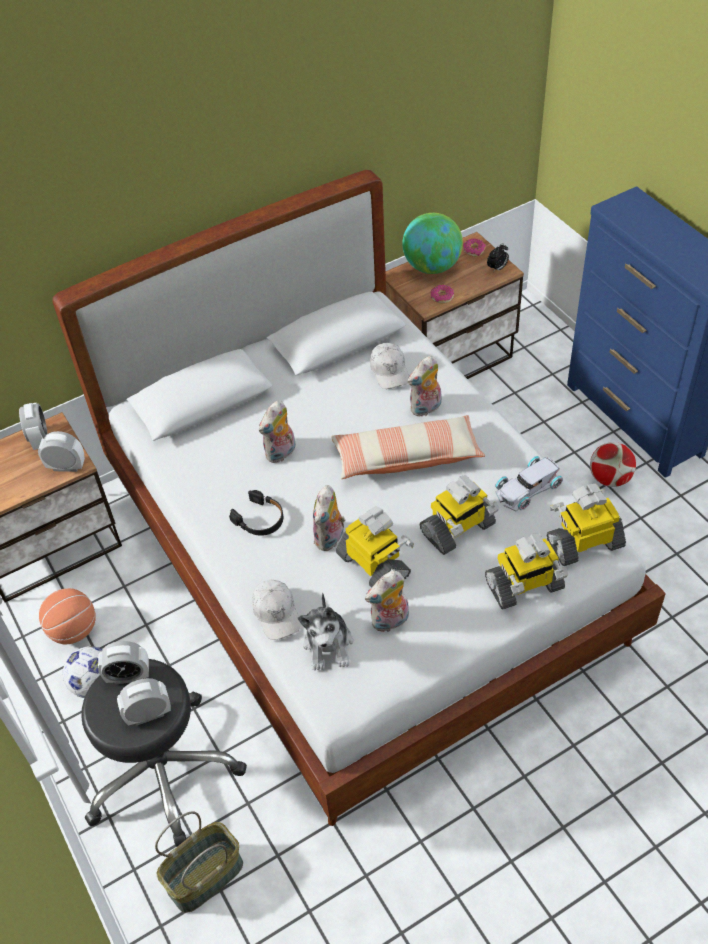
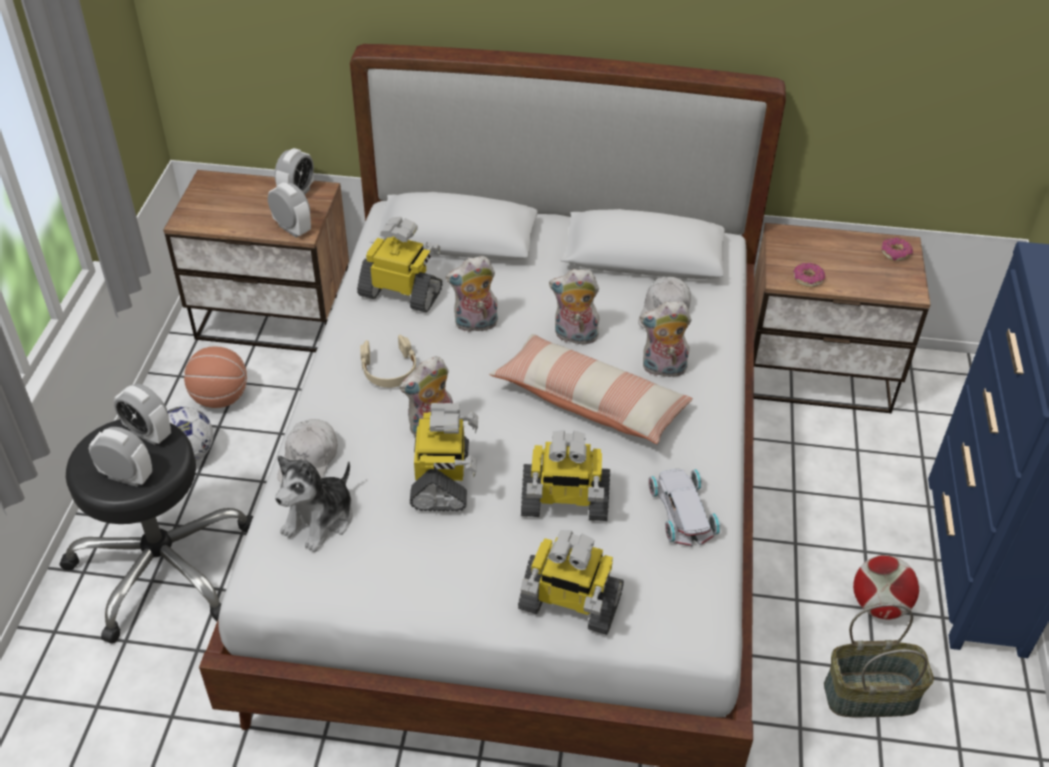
camera: 35 degrees right, 5 degrees down
(205, 875) = (99, 683): basket -> basket (871, 694)
(260, 519) = (389, 369): black headphones -> beige headphones
(390, 622) = (399, 541): plush toy -> plush toy (574, 337)
(432, 267) = (829, 245): globe -> none
(497, 268) = (903, 284): alarm clock -> none
(527, 487) = (683, 510): white toy car -> white toy car turned 75 degrees clockwise
(584, 543) = (684, 607): toy robot -> toy robot (402, 293)

